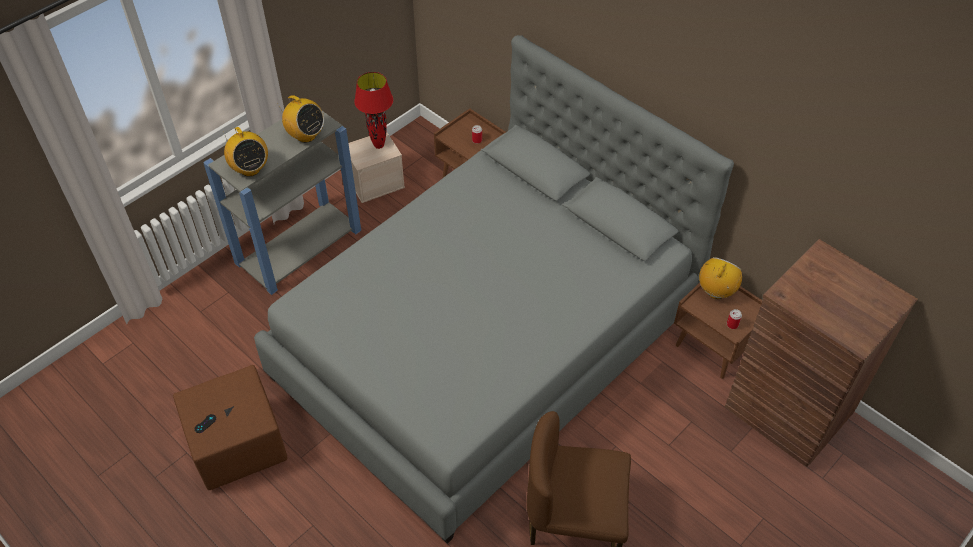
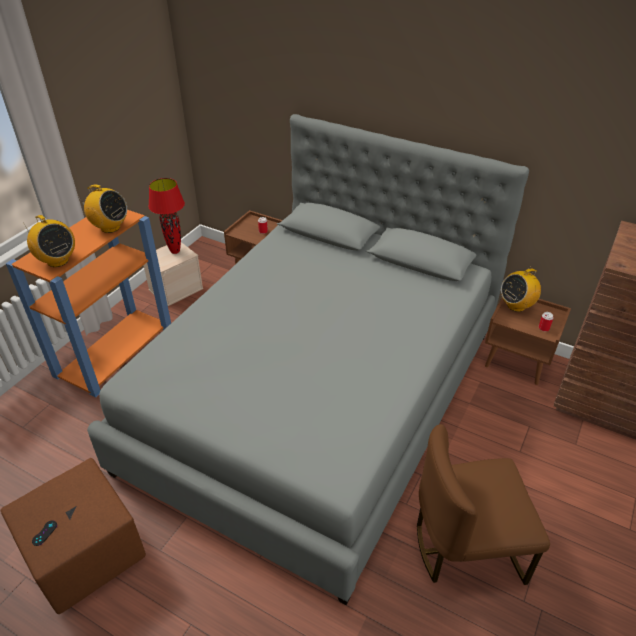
camera: 15 degrees left, 10 degrees down
(300, 246) = (116, 350): grey bookcase -> orange bookcase
(716, 291) = (516, 305): radio -> radio turned 135 degrees counterclockwise

